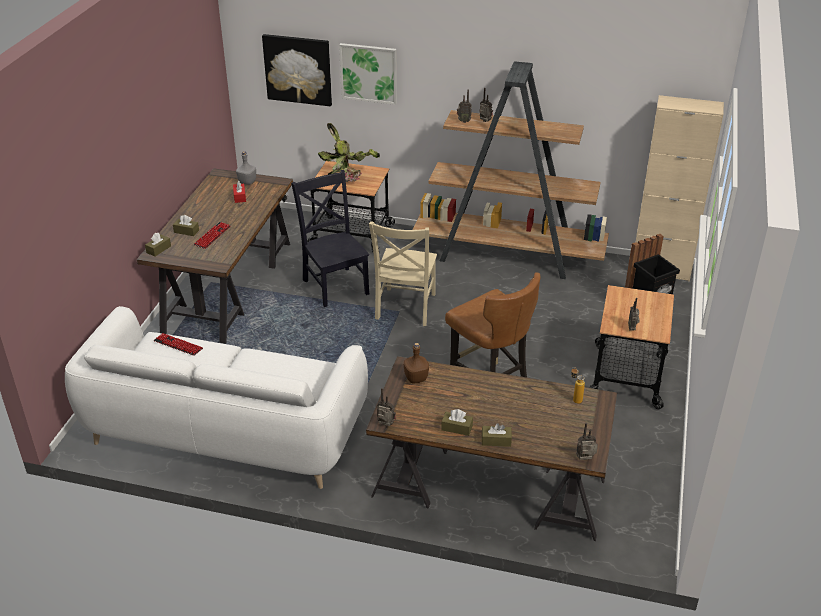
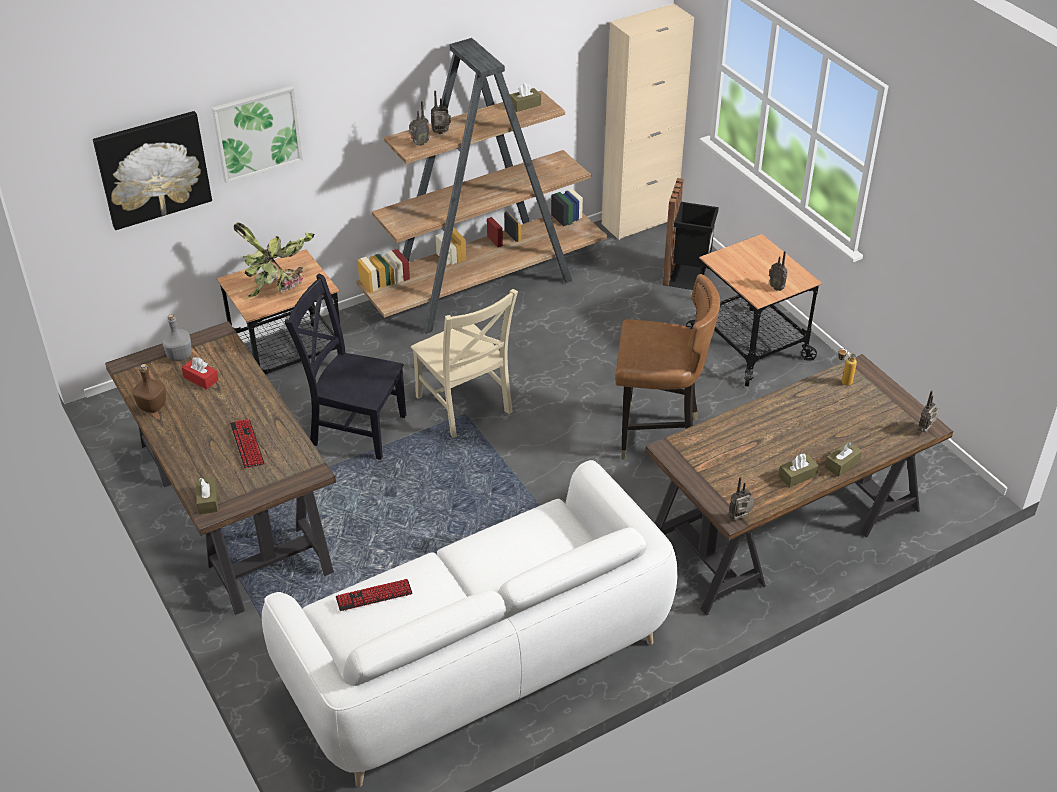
camera: 45 degrees left, 5 degrees up
(186, 231) = (205, 458): brown tissue box -> brown tissue box (525, 105)
(416, 378) = (696, 455): brown bottle -> brown bottle (153, 406)

